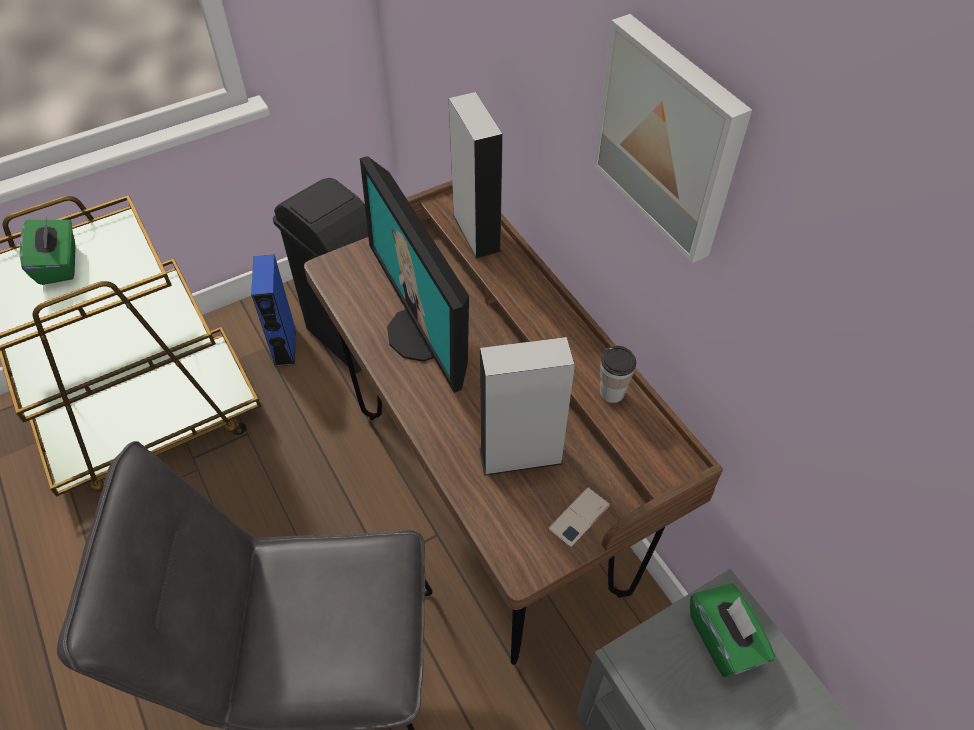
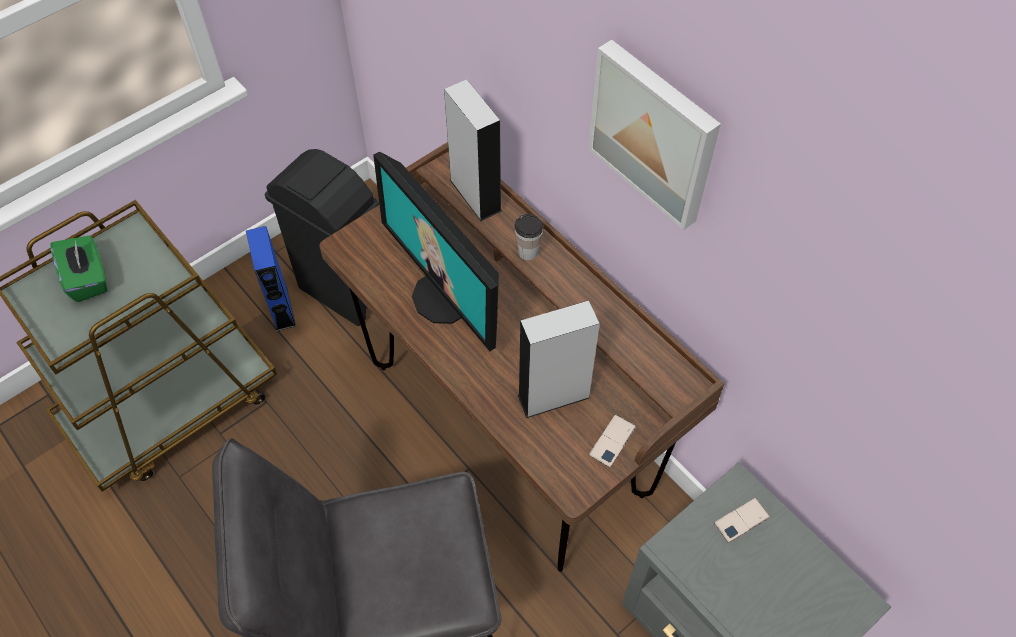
camera: 10 degrees left, 5 degrees up
(612, 392) = (623, 330): cup -> cup (528, 252)
(724, 639) = (741, 520): green tissue box -> phone

